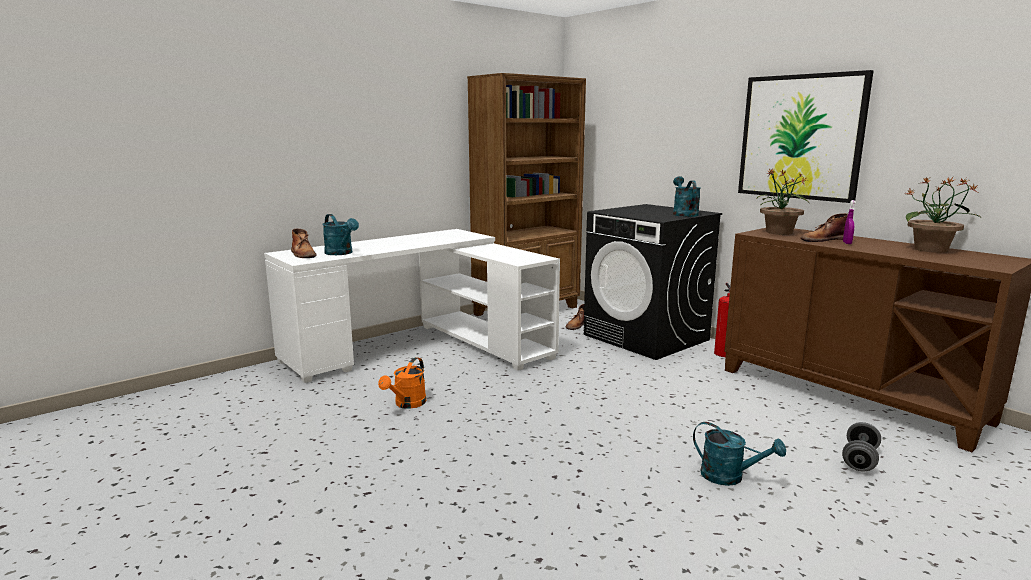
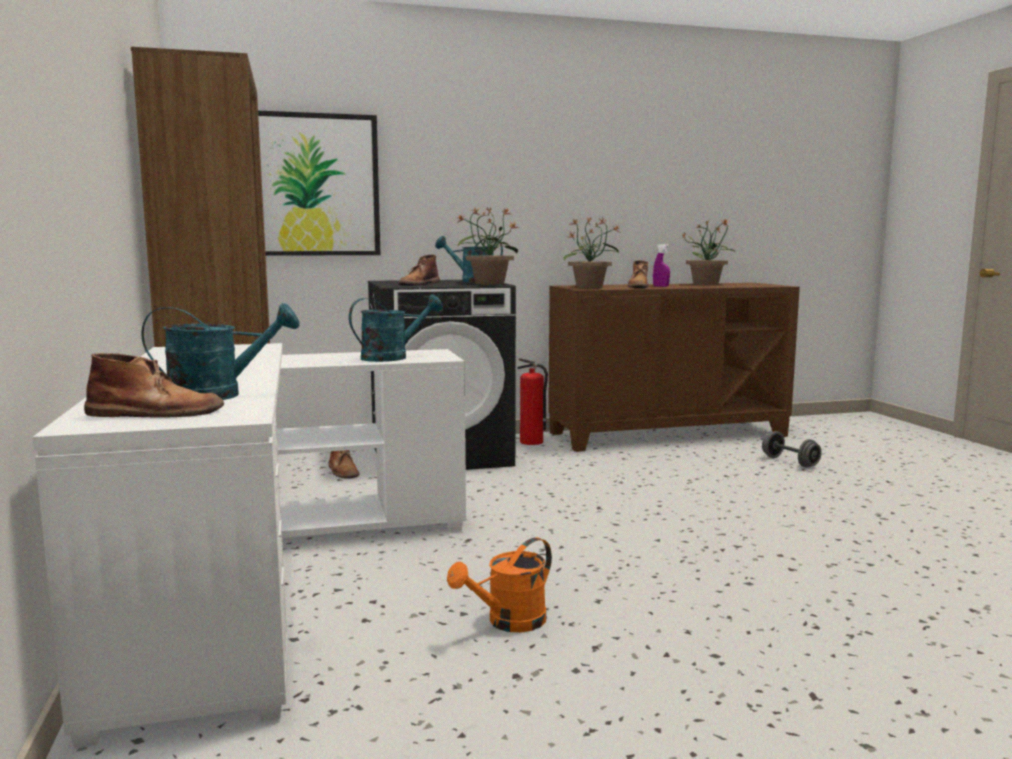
camera: 65 degrees left, 5 degrees down
(407, 404) = (508, 623): orange watering can -> orange watering can turned 90 degrees clockwise
(626, 212) = (418, 284): none -> brown boot
(661, 218) = (488, 284): none -> potted plant
(729, 477) = (810, 503): turquoise watering can -> turquoise watering can (392, 357)
(800, 137) = (564, 188): picture -> picture (308, 185)

